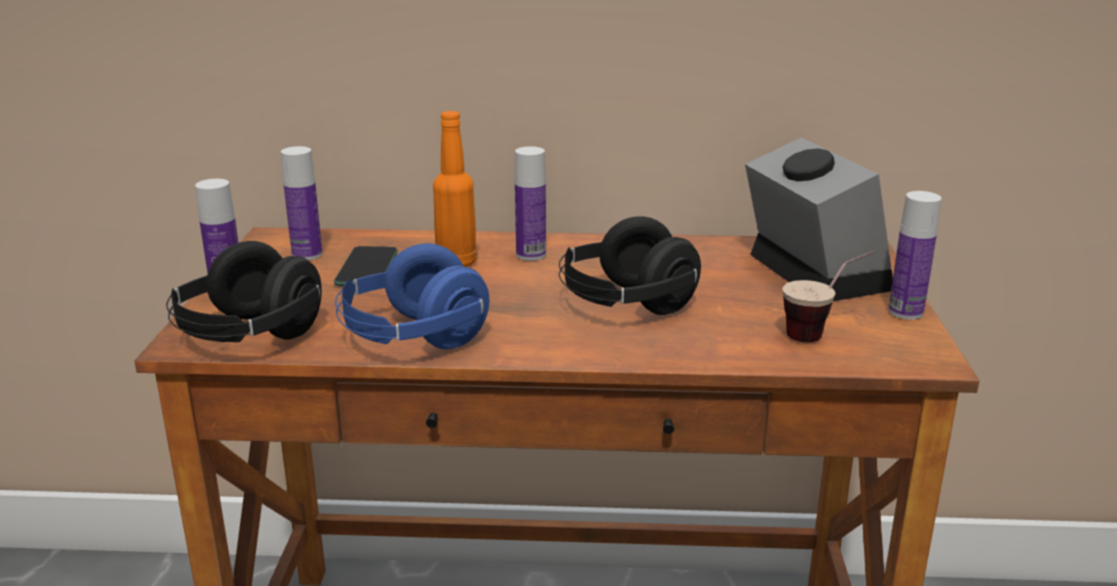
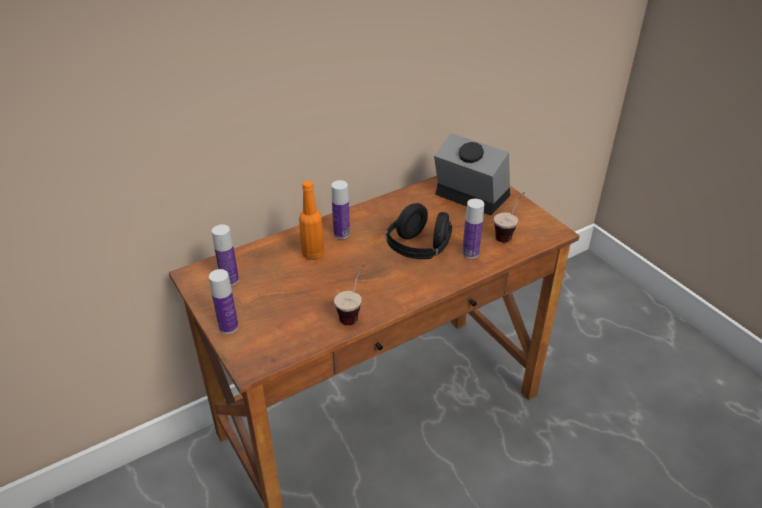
camera: 35 degrees left, 15 degrees up
(249, 336) = (276, 347): black headphones -> none
(367, 268) = (274, 277): phone -> none
(412, 339) = (353, 312): blue headphones -> cup
(905, 312) = (525, 207): bottle -> bottle (470, 253)

